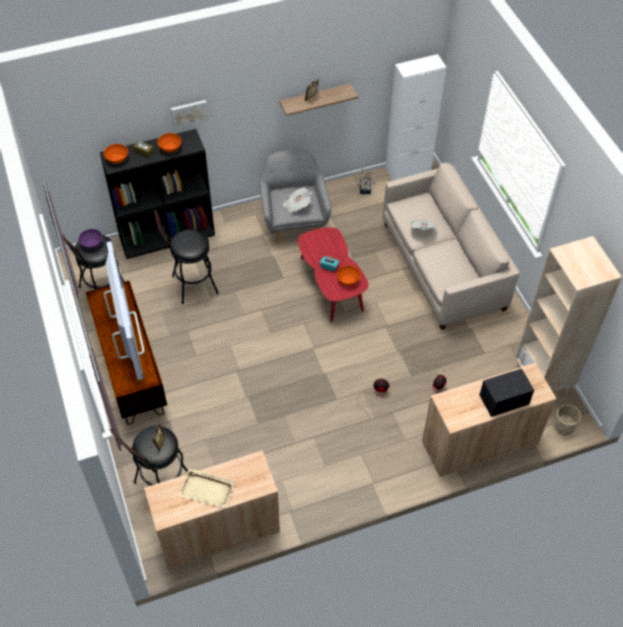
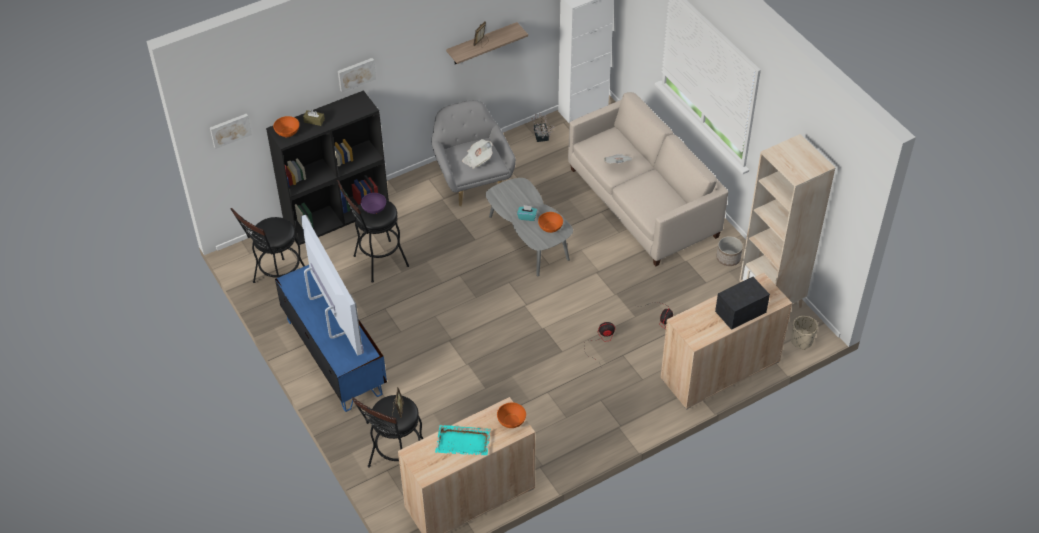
camera: 10 degrees left, 5 degrees down
(63, 150) = (230, 130): none -> picture
(92, 244) = (271, 227): purple bowl -> purple bowl (374, 208)
(131, 369) = (334, 356): brown tv stand -> blue tv stand
(170, 148) = (341, 113): orange bowl -> orange bowl (511, 420)
(207, 489) = (463, 442): beige tray -> turquoise tray
(331, 285) = (528, 239): red coffee table -> grey coffee table
(510, 332) = (728, 258): none -> planter

